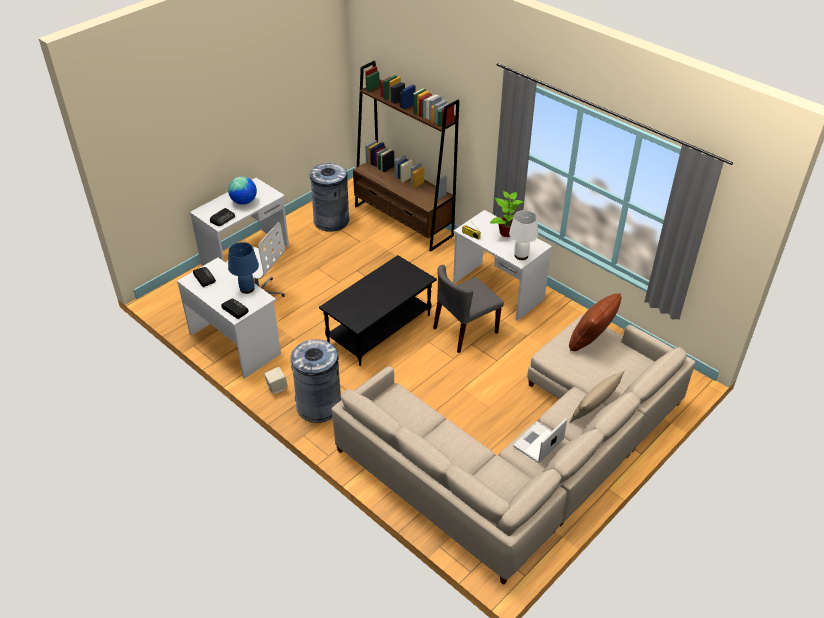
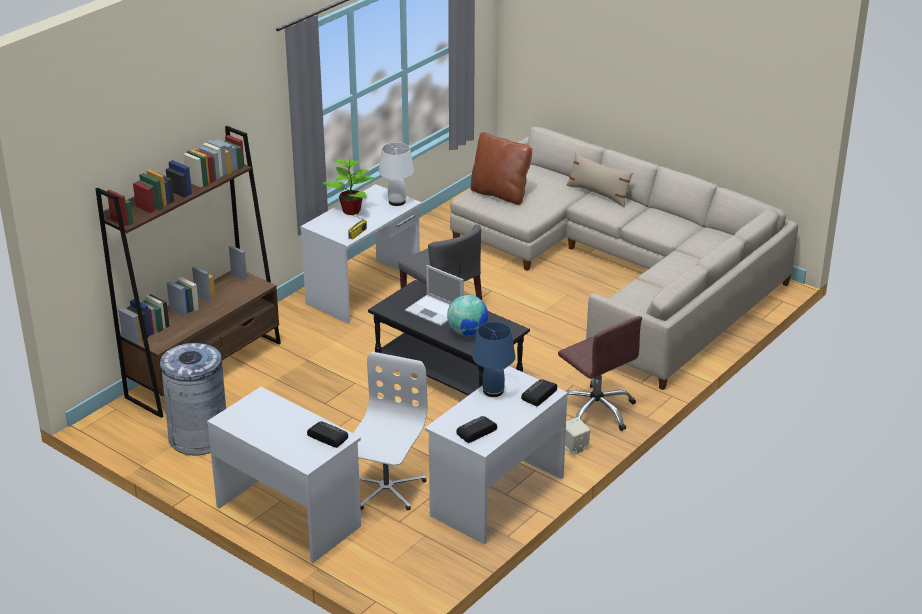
camera: 95 degrees left, 10 degrees down
(244, 202) = (280, 422): globe -> globe (467, 332)
(319, 406) = (596, 410): grey trash can -> brown office chair
(538, 444) = (659, 222): laptop -> laptop (435, 311)

